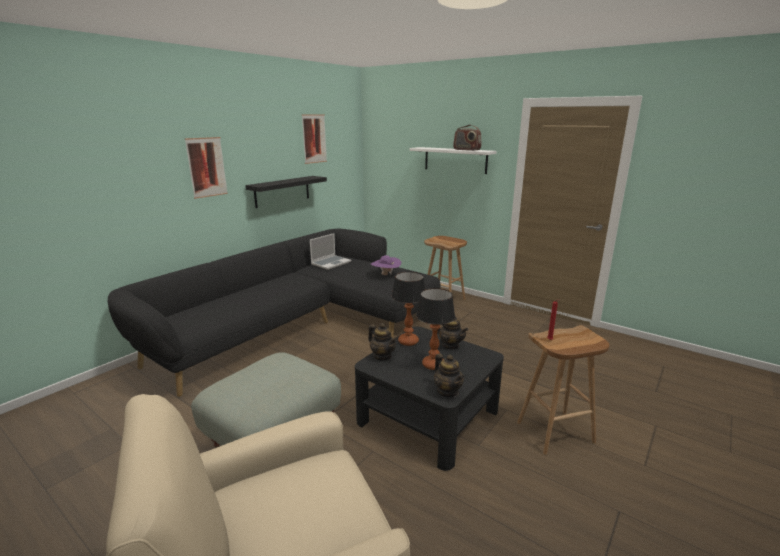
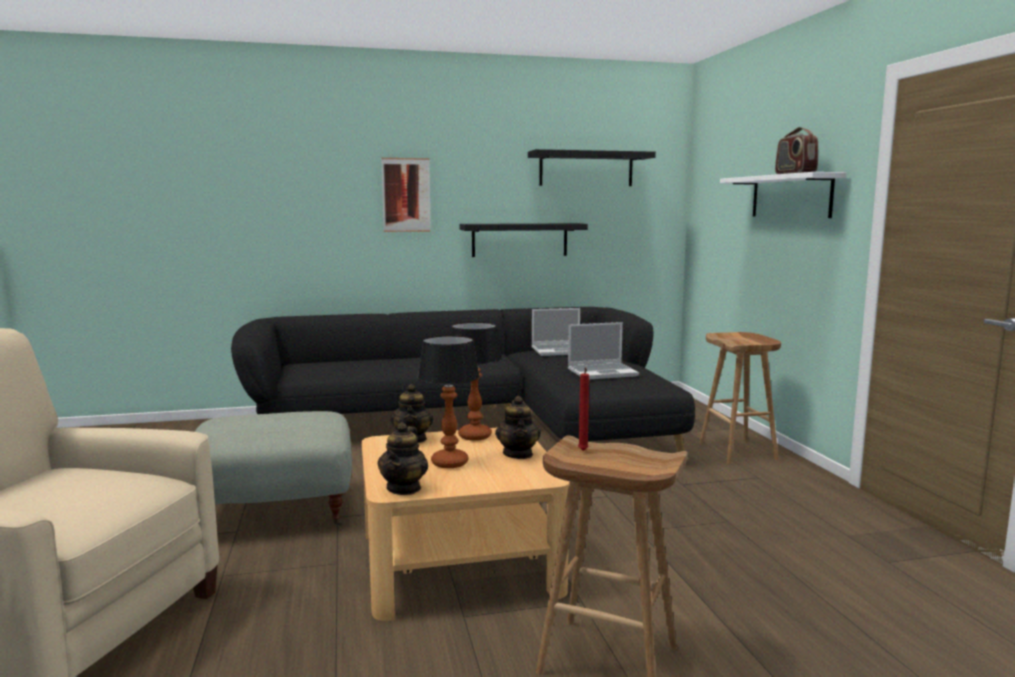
camera: 40 degrees right, 10 degrees down
(314, 139) = (586, 169): picture -> black shelf
(385, 275) = (603, 372): purple hat -> laptop
(428, 415) = (459, 561): black coffee table -> beige coffee table

